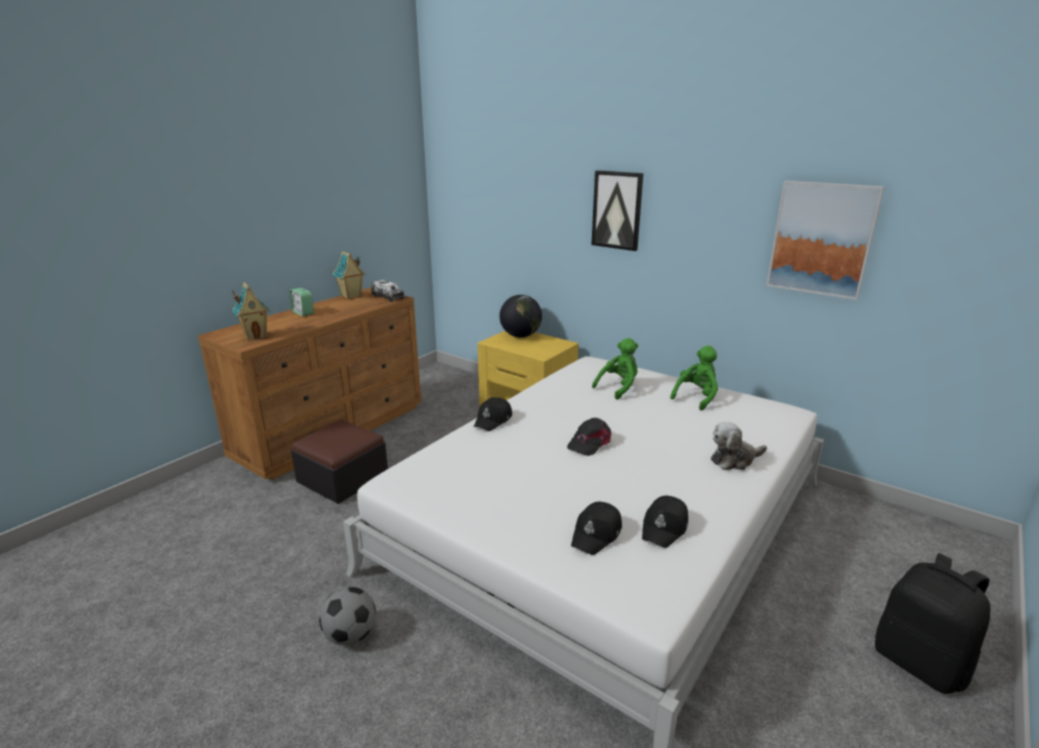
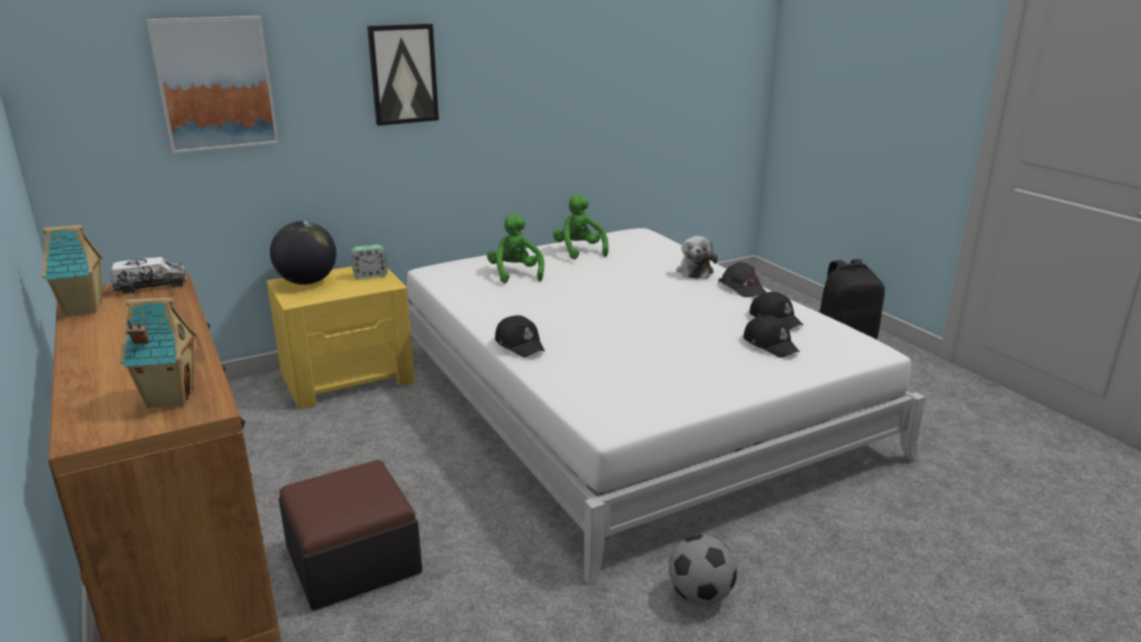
camera: 65 degrees left, 0 degrees up
(303, 313) = (105, 352): alarm clock -> alarm clock (370, 276)
(589, 442) = (621, 310): black cap -> black cap (742, 288)
(821, 239) = (612, 68): picture -> picture (215, 84)

